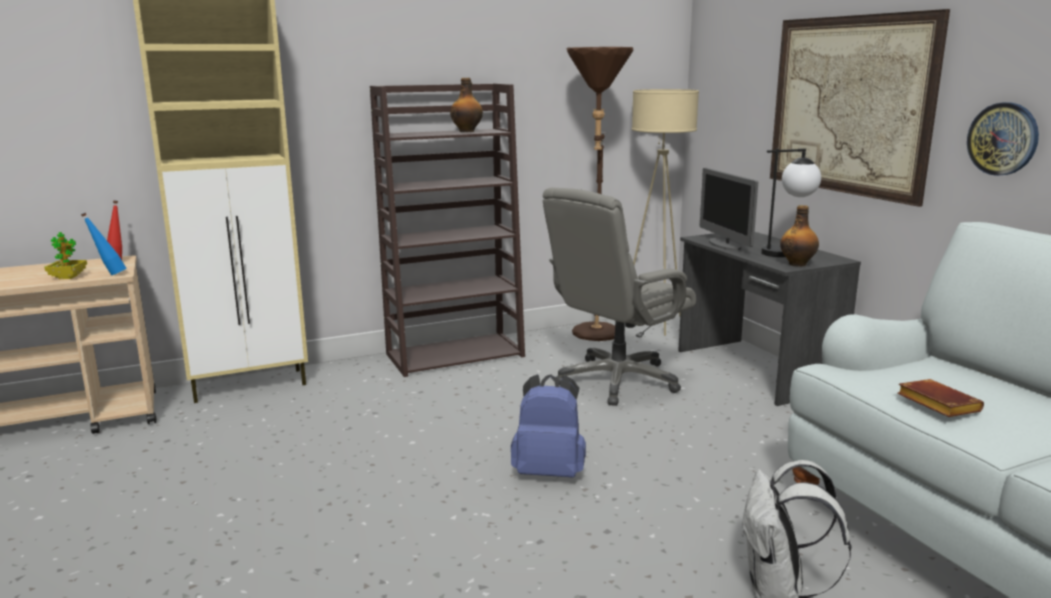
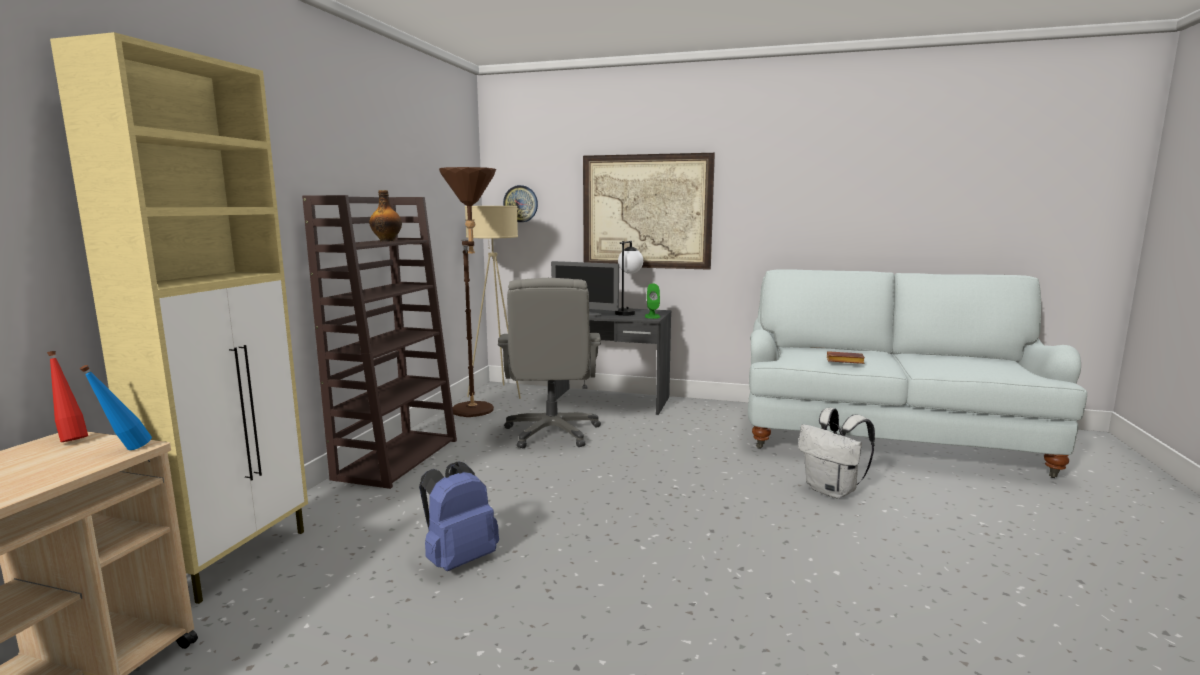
camera: 50 degrees left, 5 degrees down
(68, 277) = (59, 471): potted plant -> none
(549, 472) = (633, 496): blue backpack -> blue backpack (459, 559)
(797, 264) = (652, 316): bottle -> green speaker
(1003, 139) = (758, 225): wall clock -> wall clock (520, 203)

